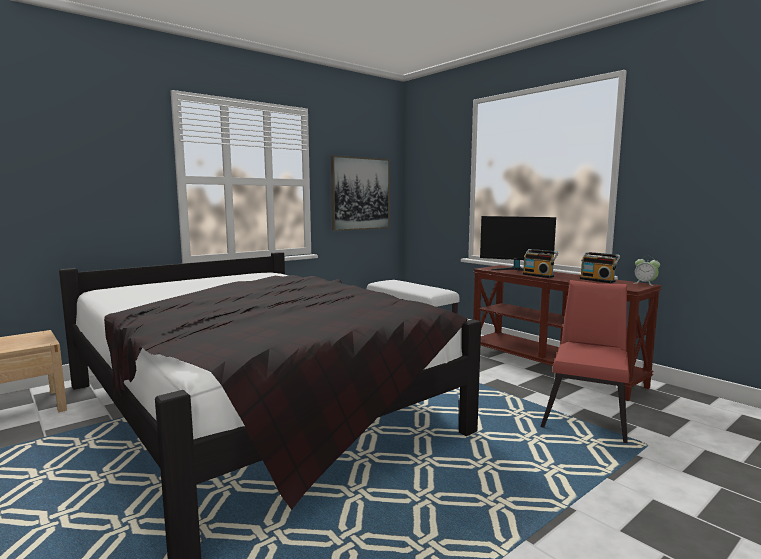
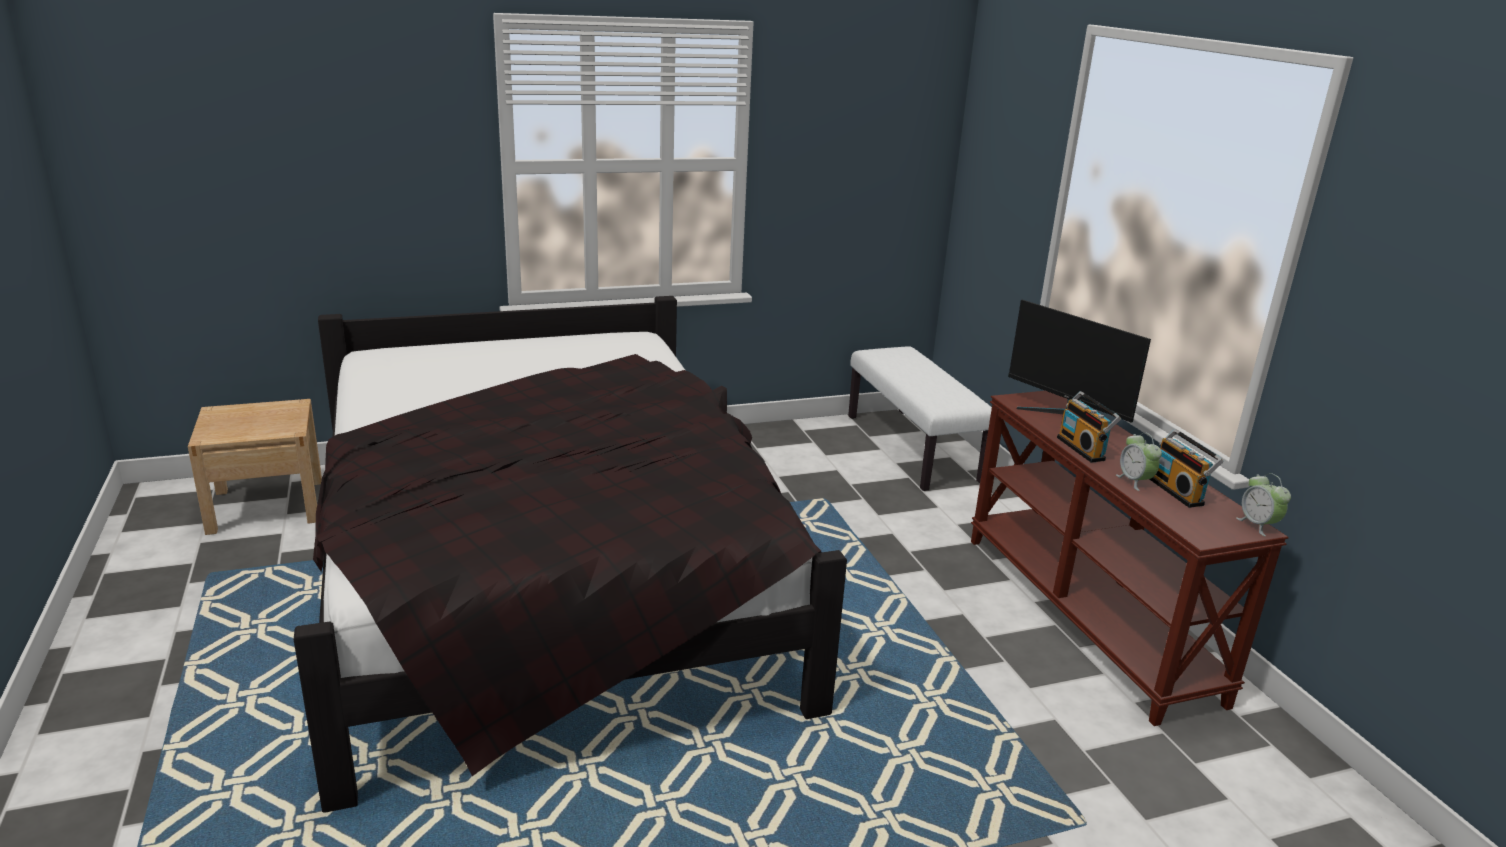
camera: 20 degrees right, 15 degrees up
(360, 194) = (856, 181): picture -> none
(576, 280) = (1134, 481): none -> alarm clock
(586, 414) = (1045, 734): red chair -> none

